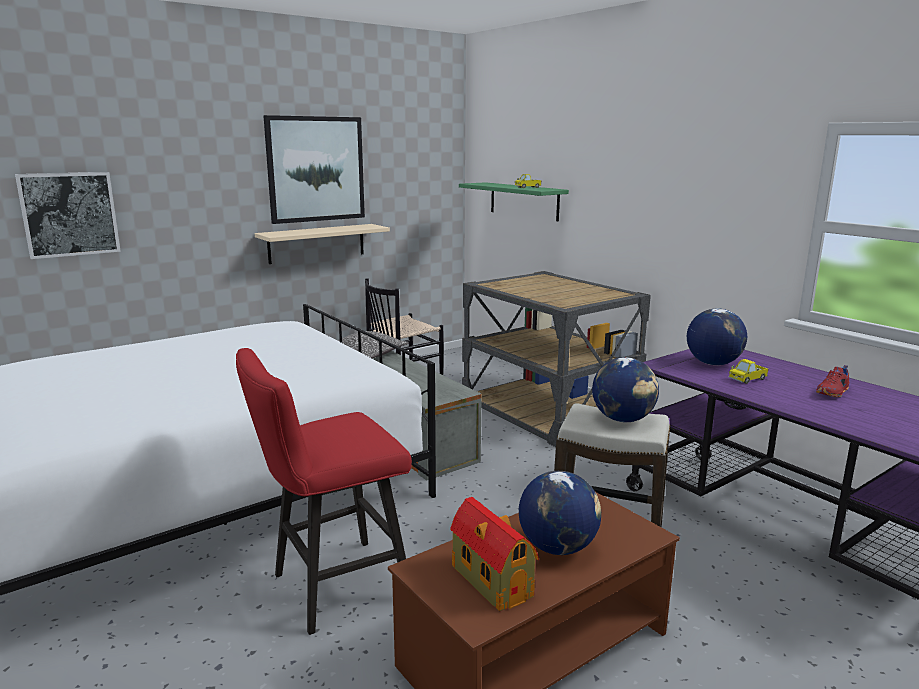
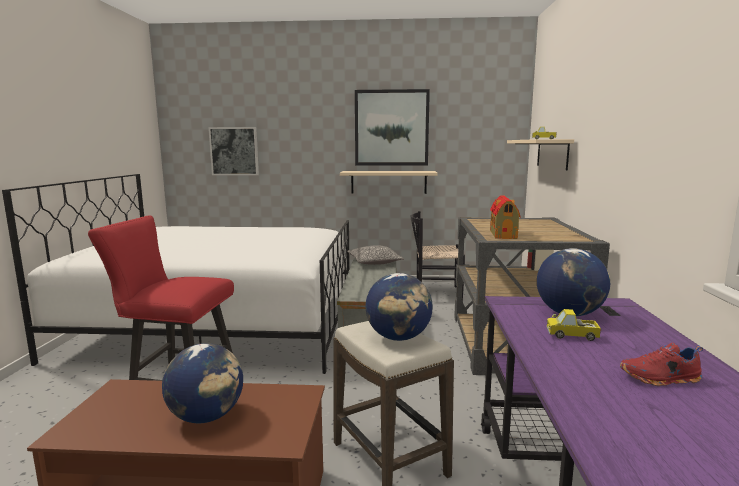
camera: 40 degrees right, 5 degrees down
(490, 579) = (128, 414): toy house -> toy house (503, 234)
(523, 201) = (552, 153): green shelf -> beige shelf

